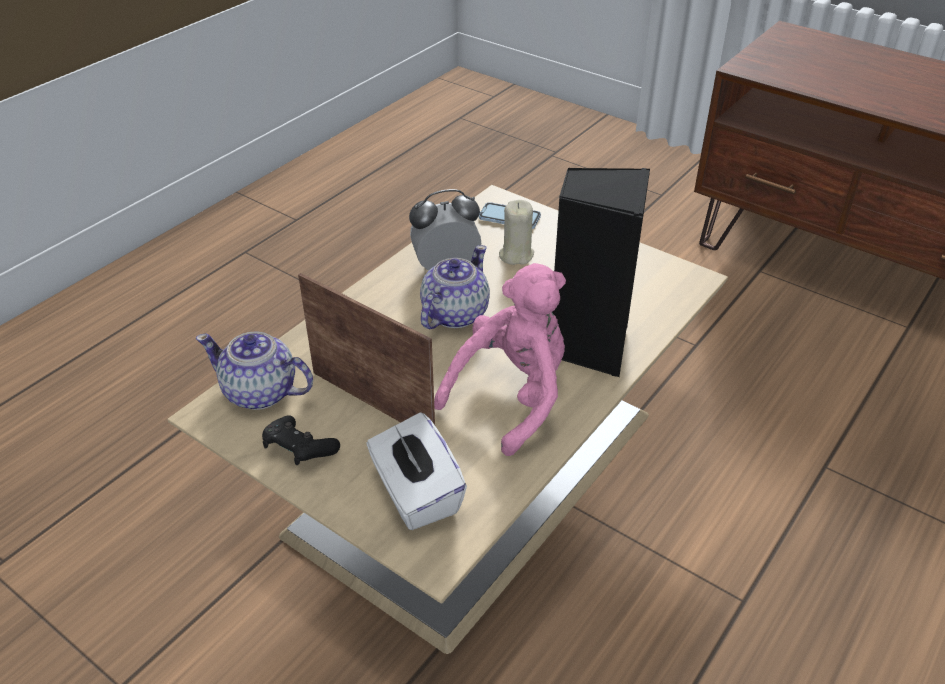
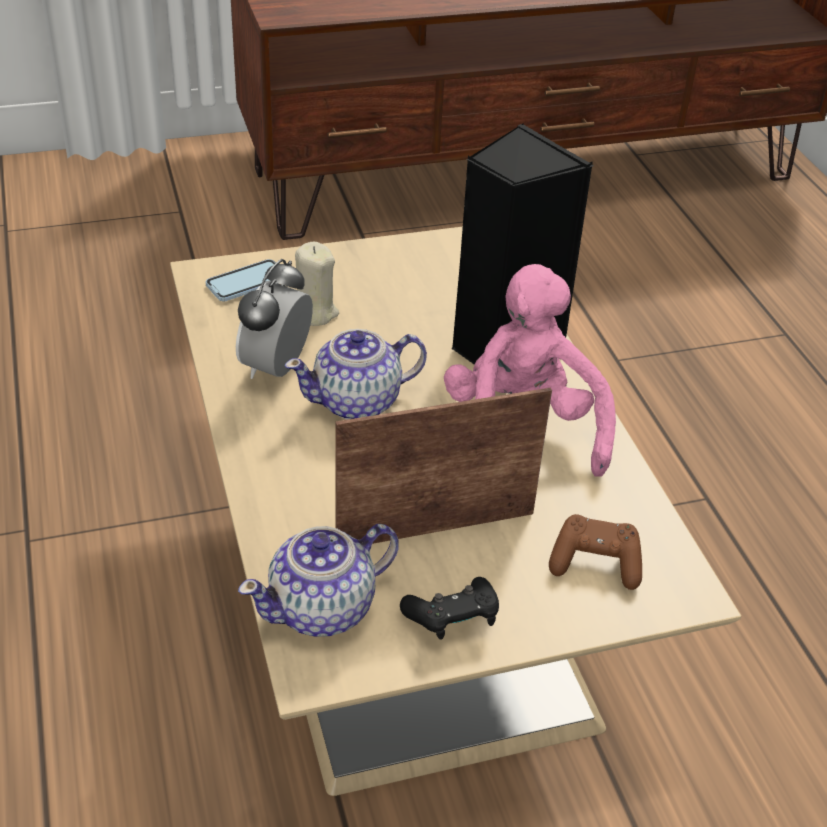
camera: 55 degrees left, 0 degrees up
(416, 494) = (595, 563): white tissue box -> brown game controller
(454, 314) = (358, 402): teapot -> teapot turned 90 degrees counterclockwise

